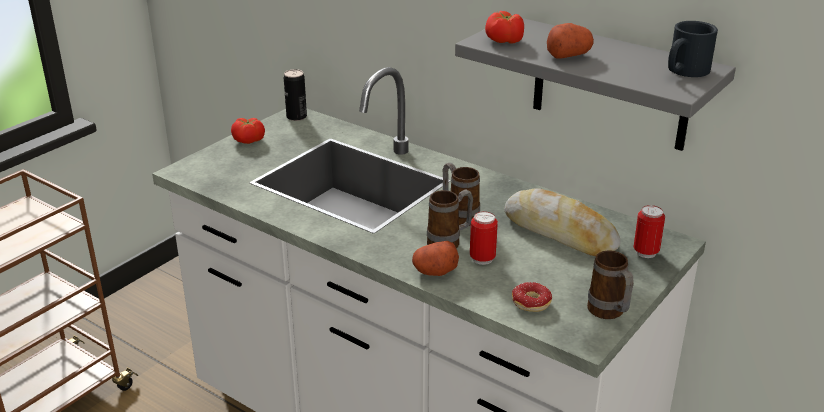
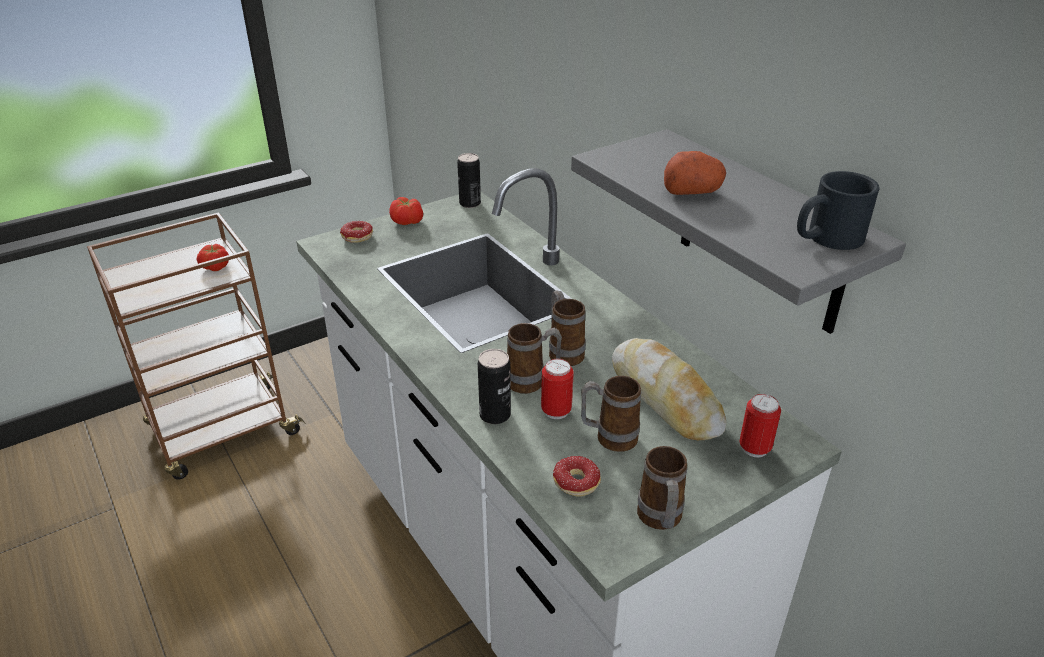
camera: 20 degrees right, 5 degrees up
(213, 163) = (357, 240): none -> donut
(435, 271) = (495, 415): potato -> can
(504, 41) = (630, 160): tomato -> tomato (215, 267)
(535, 268) = (608, 438): none -> mug

